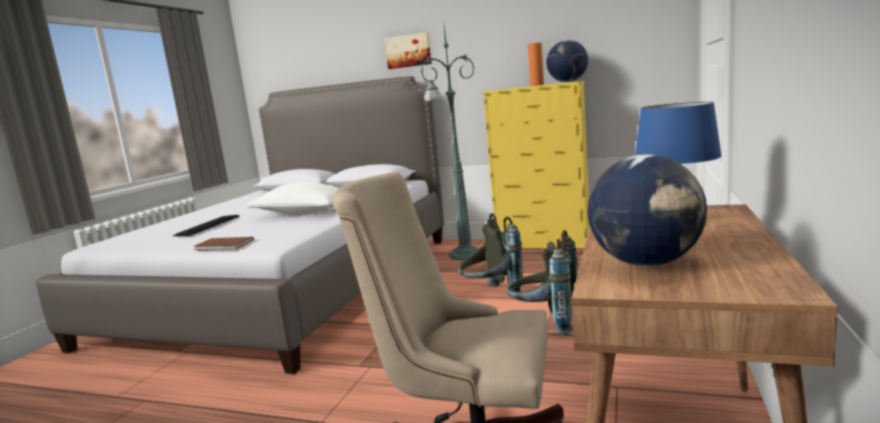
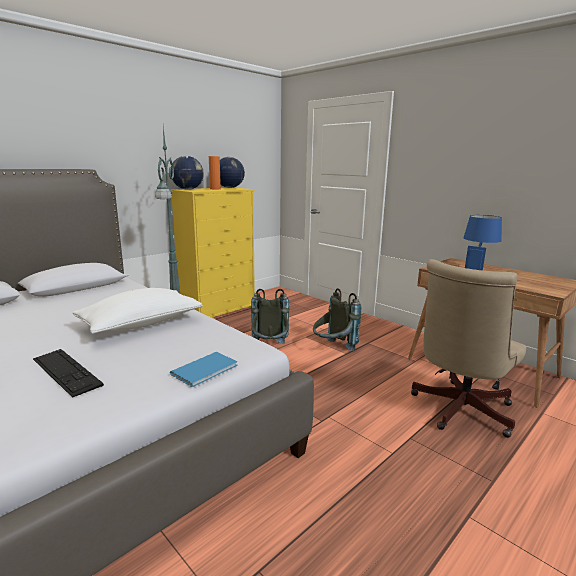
camera: 65 degrees left, 5 degrees up
(224, 245) = (207, 369): brown book -> blue book
(408, 51) = (81, 141): picture -> none
(647, 263) = (526, 283): globe -> globe (188, 189)

